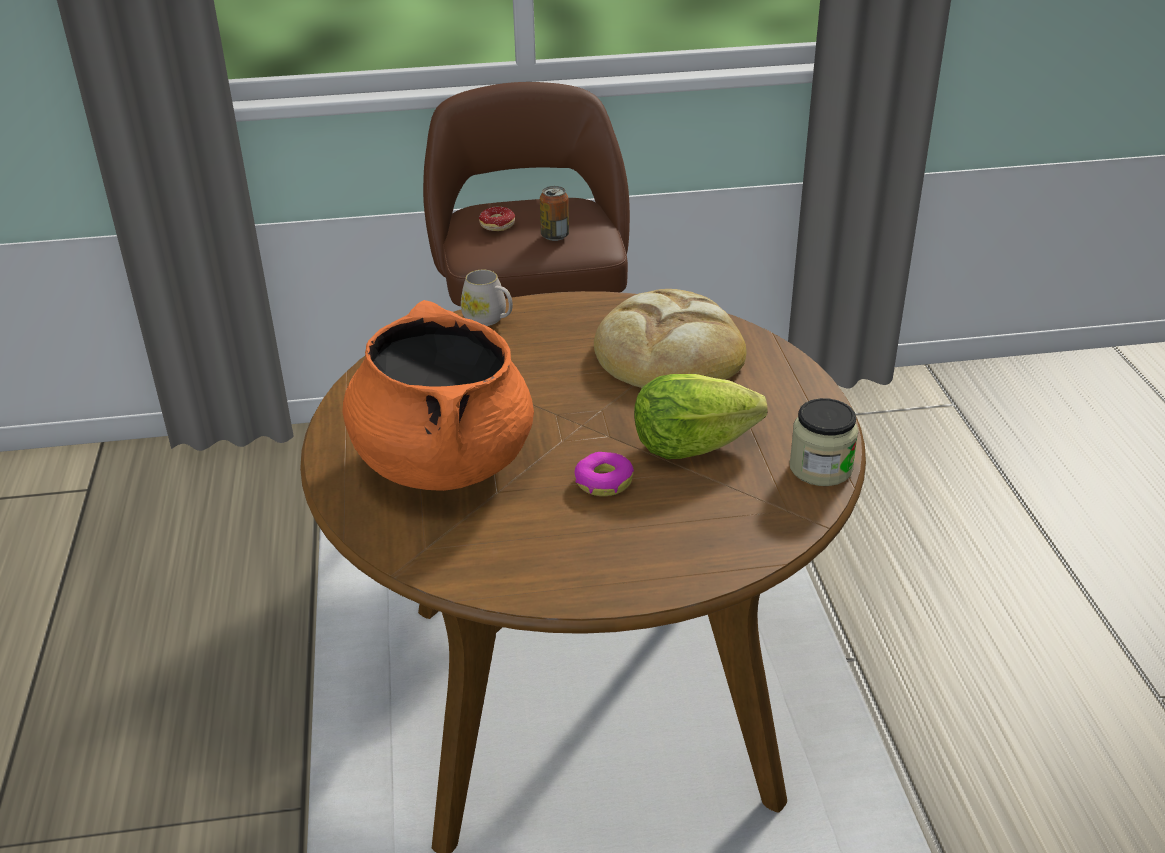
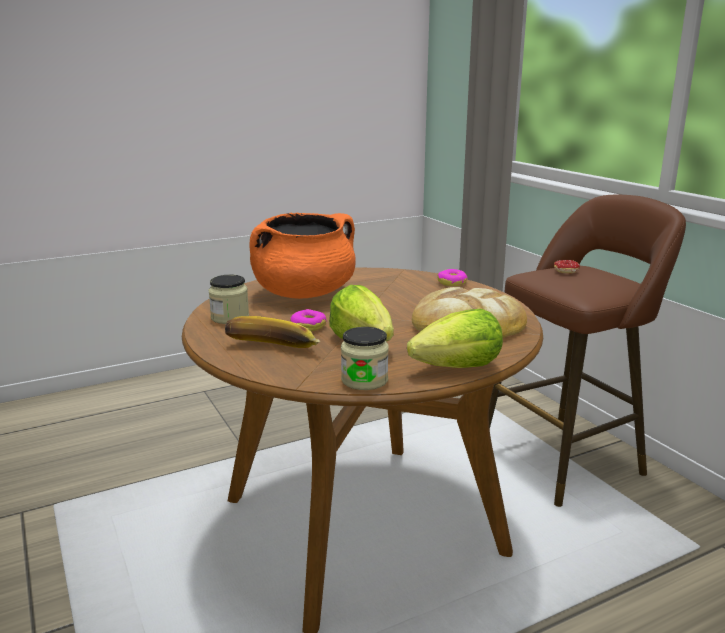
camera: 70 degrees right, 15 degrees down
(489, 319) = (452, 283): white mug -> donut
(516, 558) = (230, 317): none -> jar
(555, 236) = (575, 284): can -> none
(685, 531) = (271, 350): none -> banana
(807, 393) = (458, 368): none -> lettuce

